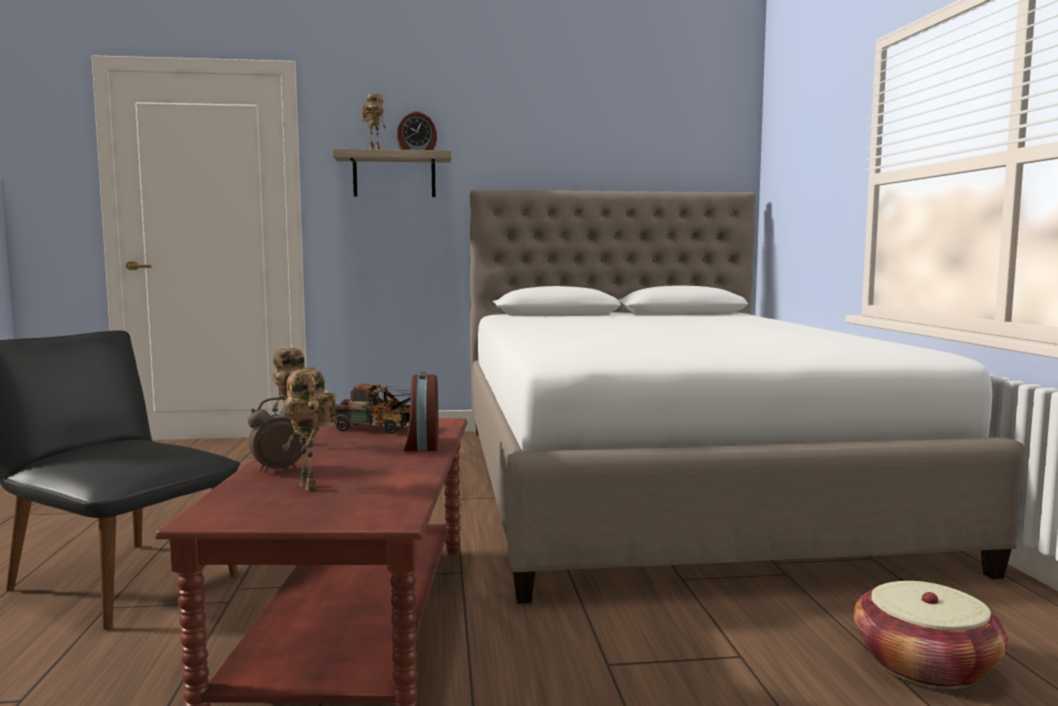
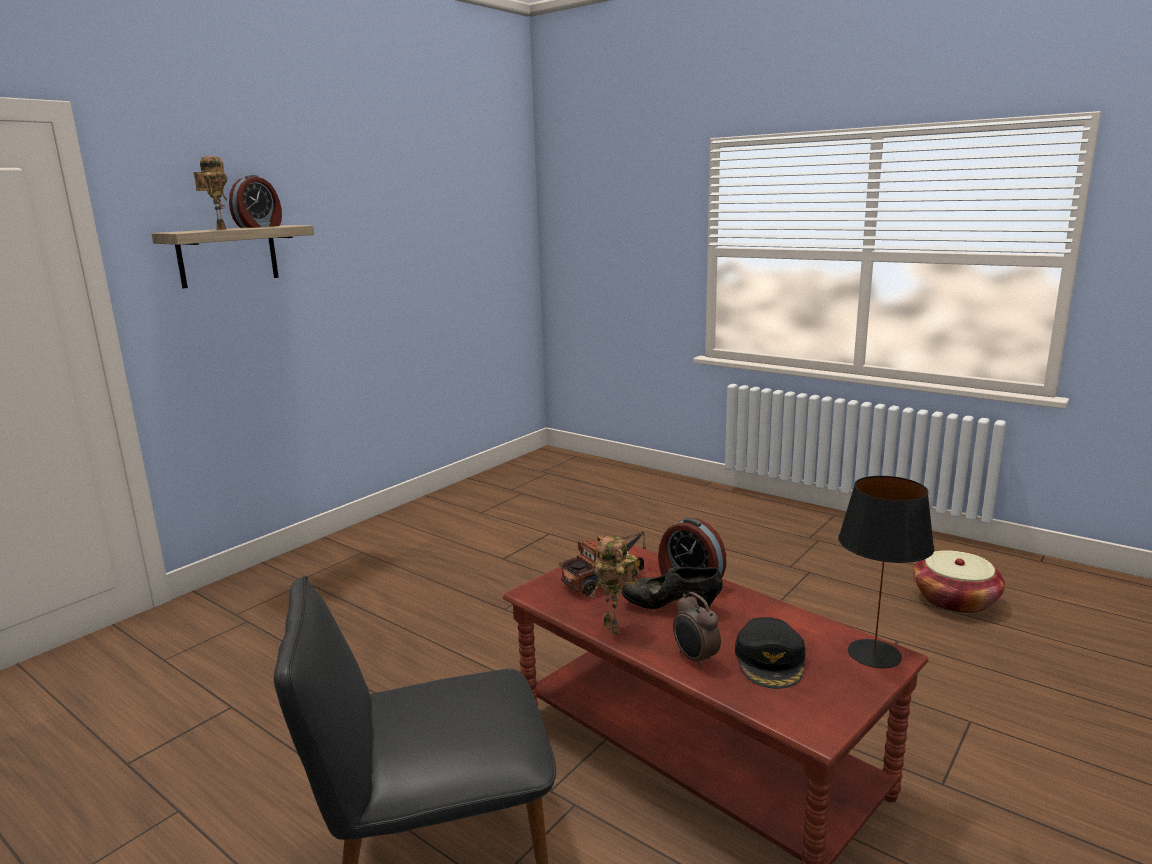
camera: 45 degrees left, 10 degrees up
(277, 470) = (695, 659): alarm clock -> alarm clock turned 45 degrees counterclockwise
(312, 487) = (770, 660): toy robot -> black cap
(362, 449) = (671, 607): none -> black shoe
(386, 512) = (873, 653): none -> black table lamp
(665, 485) = (614, 528): white bed -> none

